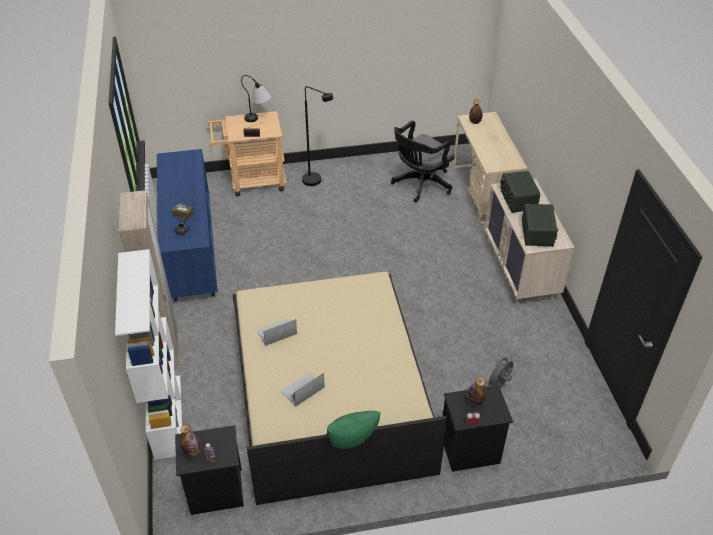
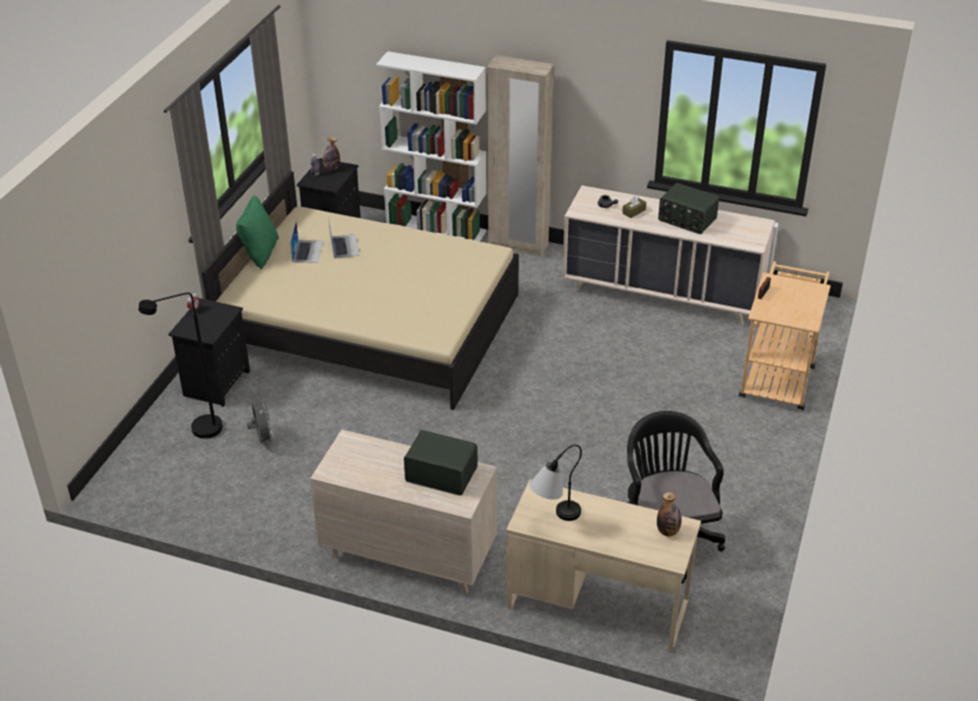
camera: 120 degrees right, 5 degrees down
(192, 251) = (662, 294): blue dresser -> beige dresser
(259, 120) = (799, 308): table lamp -> table lamp (554, 518)
(276, 332) = (428, 252): laptop -> laptop (307, 251)
(316, 182) = (741, 434): black floor lamp -> black floor lamp (198, 431)
(475, 401) = (213, 321): bottle -> none
(538, 233) = (364, 458): radio -> radio (686, 220)

